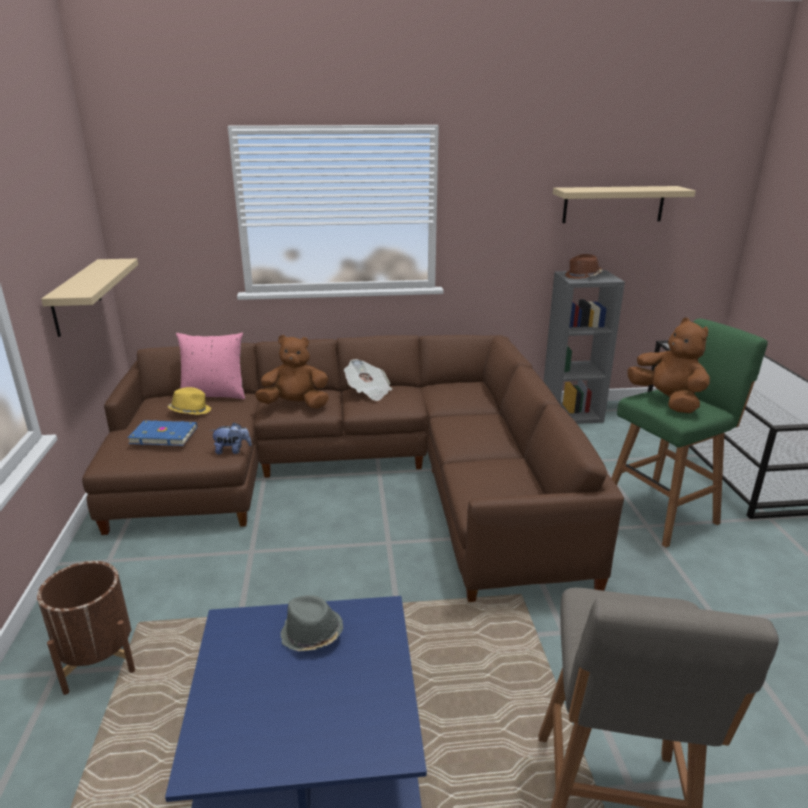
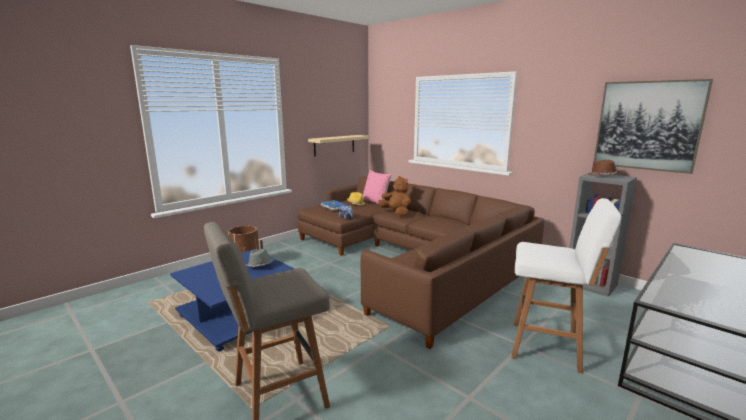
camera: 50 degrees right, 10 degrees down
(368, 391) = (435, 217): newspaper -> none
(613, 204) = (647, 125): beige shelf -> picture
(662, 512) = (548, 346): green stool -> white stool
(667, 401) = (544, 249): brown plush toy -> none

